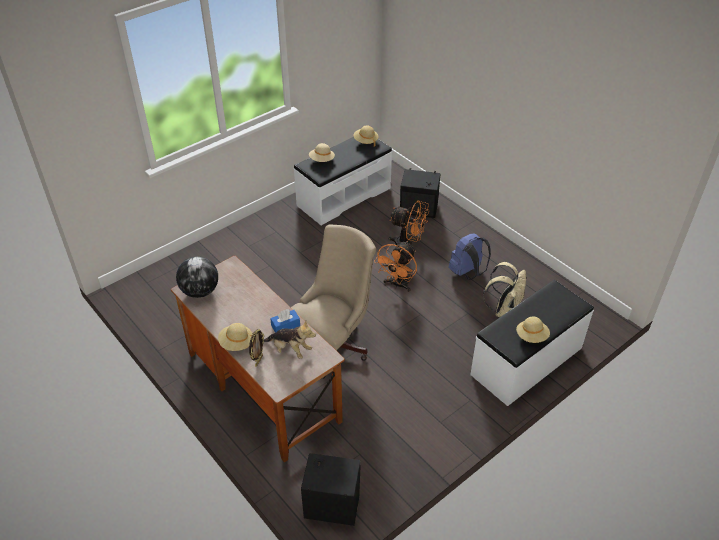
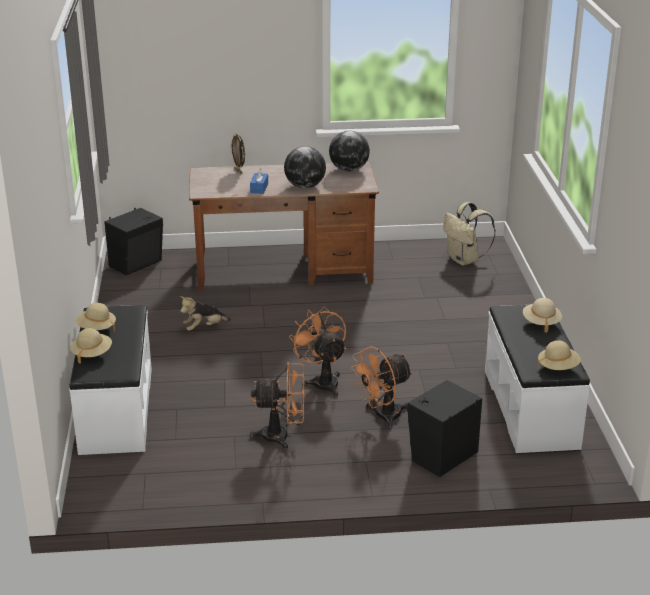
camera: 125 degrees right, 15 degrees down
(236, 343) = (268, 168): beige hat -> beige hat (92, 354)
(258, 299) = (305, 186): none -> globe
(290, 350) = (231, 183): plush toy -> plush toy (204, 327)
(333, 344) = (288, 316): beige office chair -> none
(467, 273) = (283, 436): blue backpack -> orange fan
(504, 310) = (196, 432): beige backpack -> beige backpack (465, 260)

